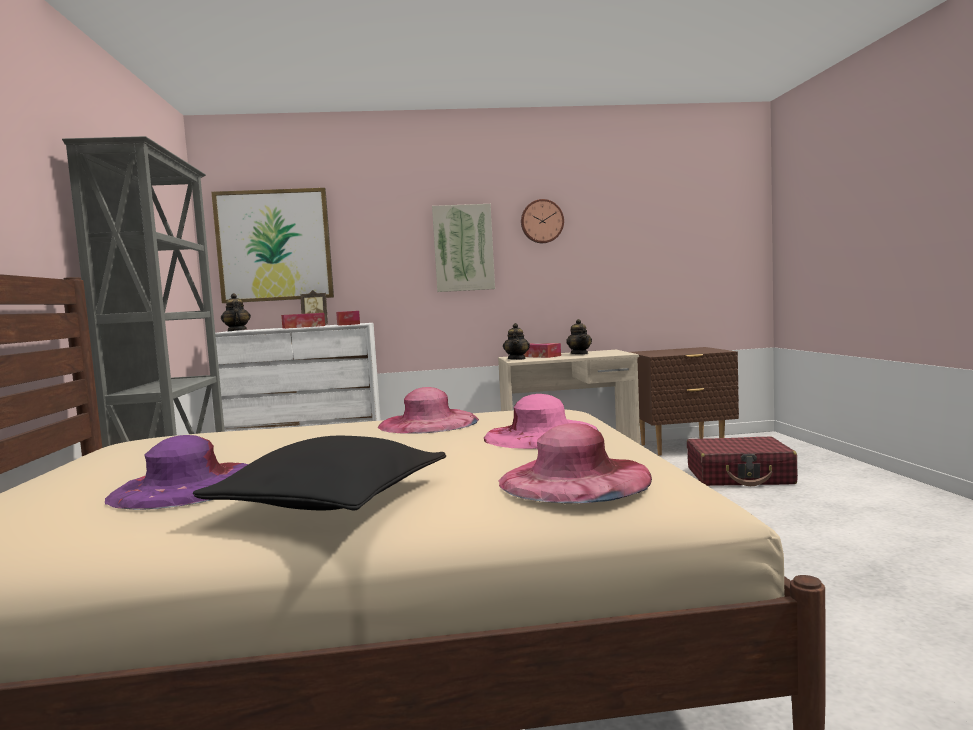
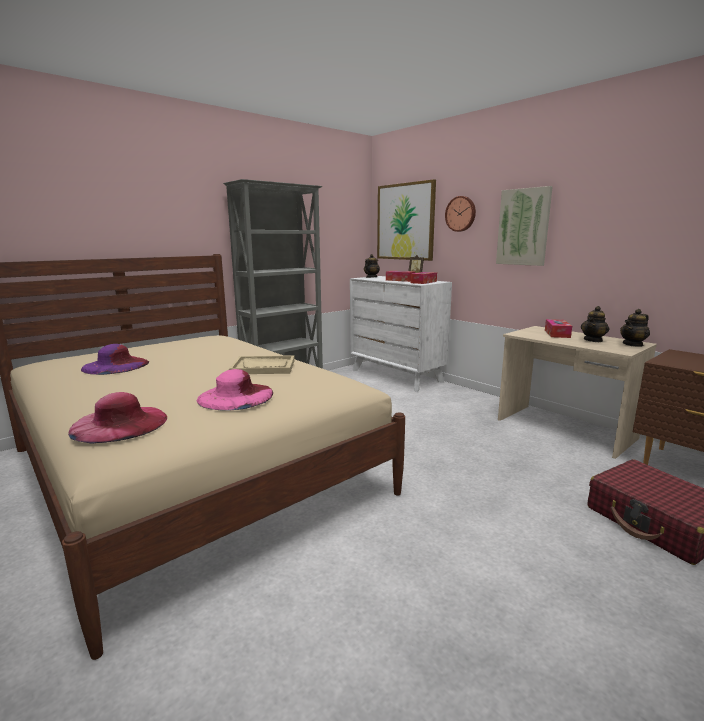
camera: 55 degrees right, 10 degrees up
(331, 501) = (88, 390): black pillow -> none
(428, 423) = (263, 367): pink hat -> beige tray
(517, 359) = (527, 332): teapot -> teapot (633, 344)
(541, 221) = (601, 202): wall clock -> wall clock (461, 214)

